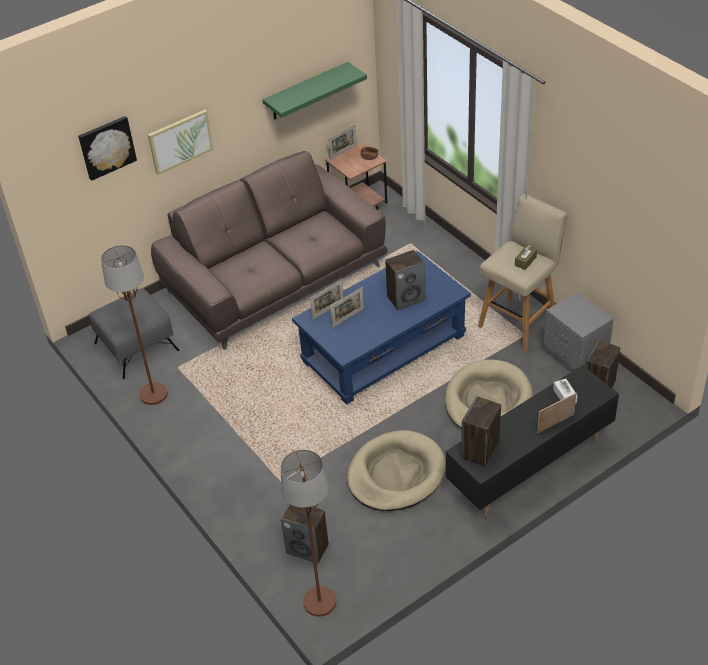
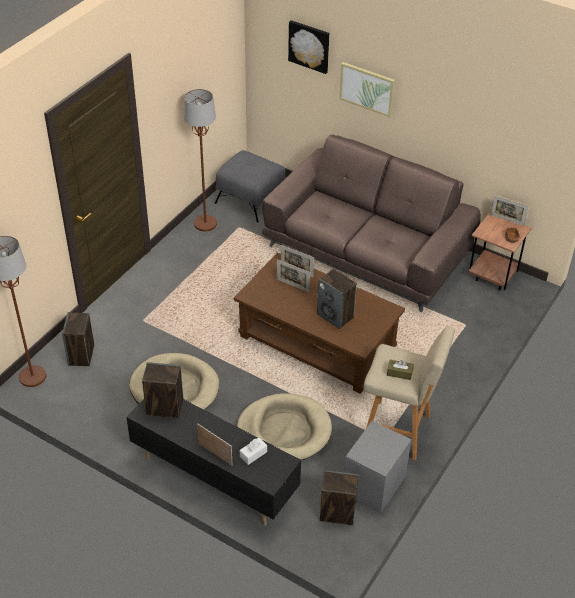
camera: 65 degrees right, 0 degrees up
(306, 92) = (492, 139): green shelf -> none
(384, 349) = (317, 343): blue coffee table -> brown coffee table

